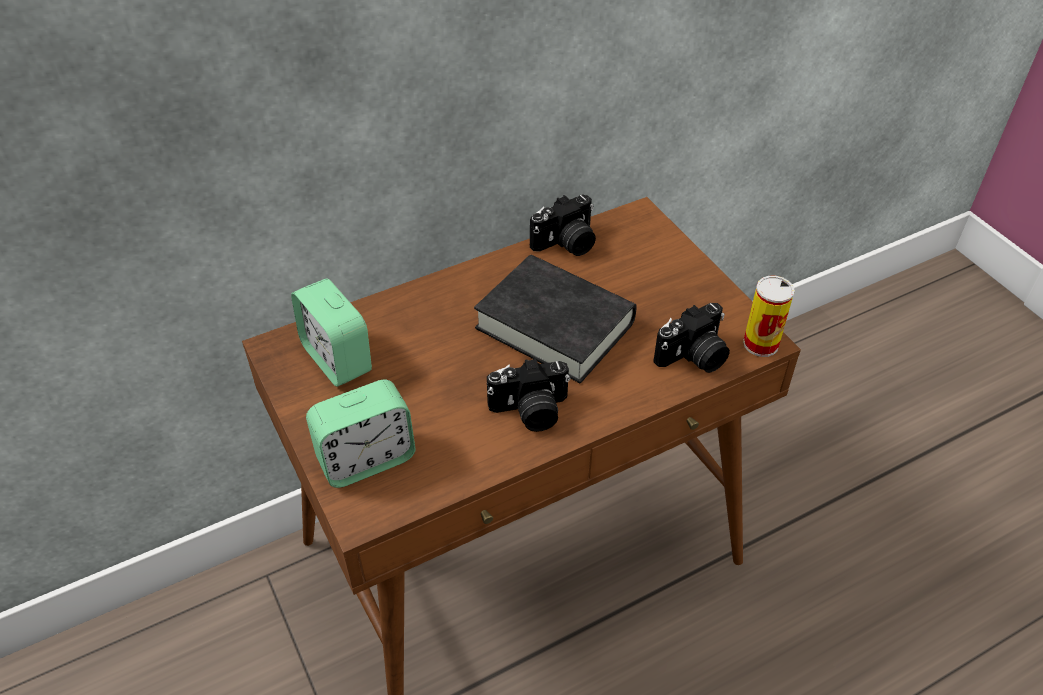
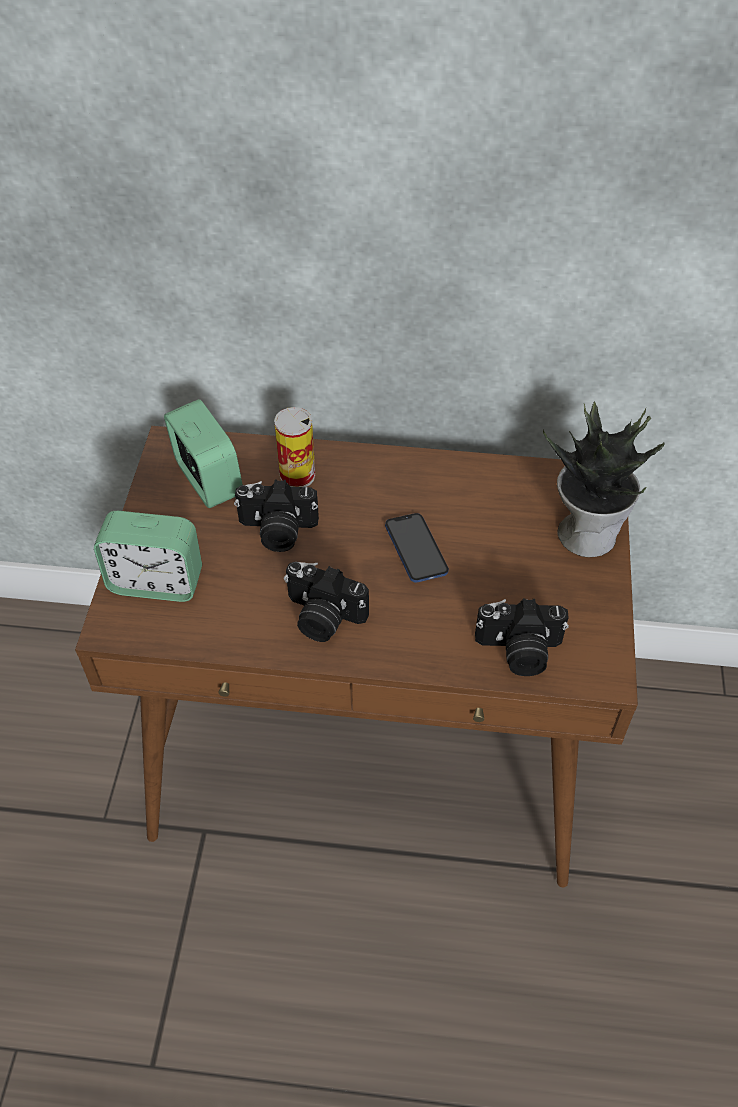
camera: 35 degrees right, 5 degrees up
(337, 358) = (208, 480): alarm clock -> alarm clock turned 150 degrees clockwise
(555, 325) = (416, 549): black book -> phone
(566, 244) = (499, 474): camera -> camera (277, 531)
(663, 254) = (586, 532): none -> potted plant
(761, 344) = (600, 676): can -> can (297, 475)

